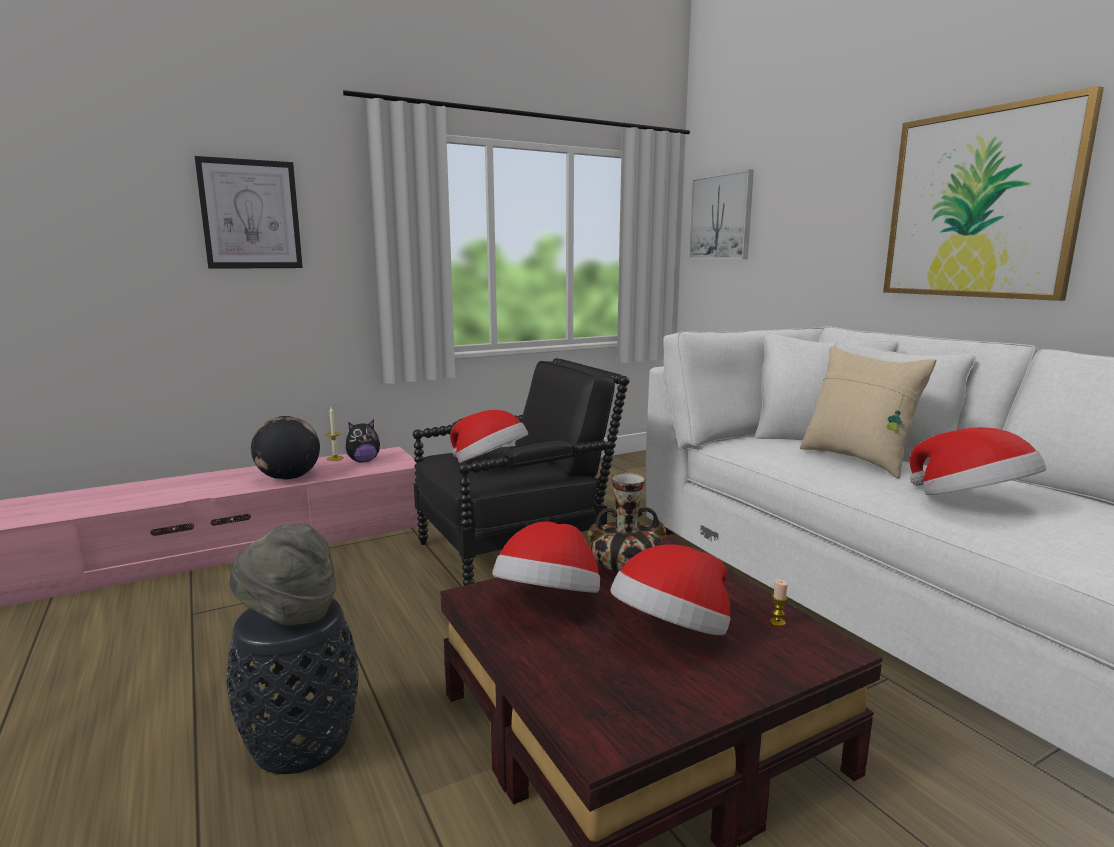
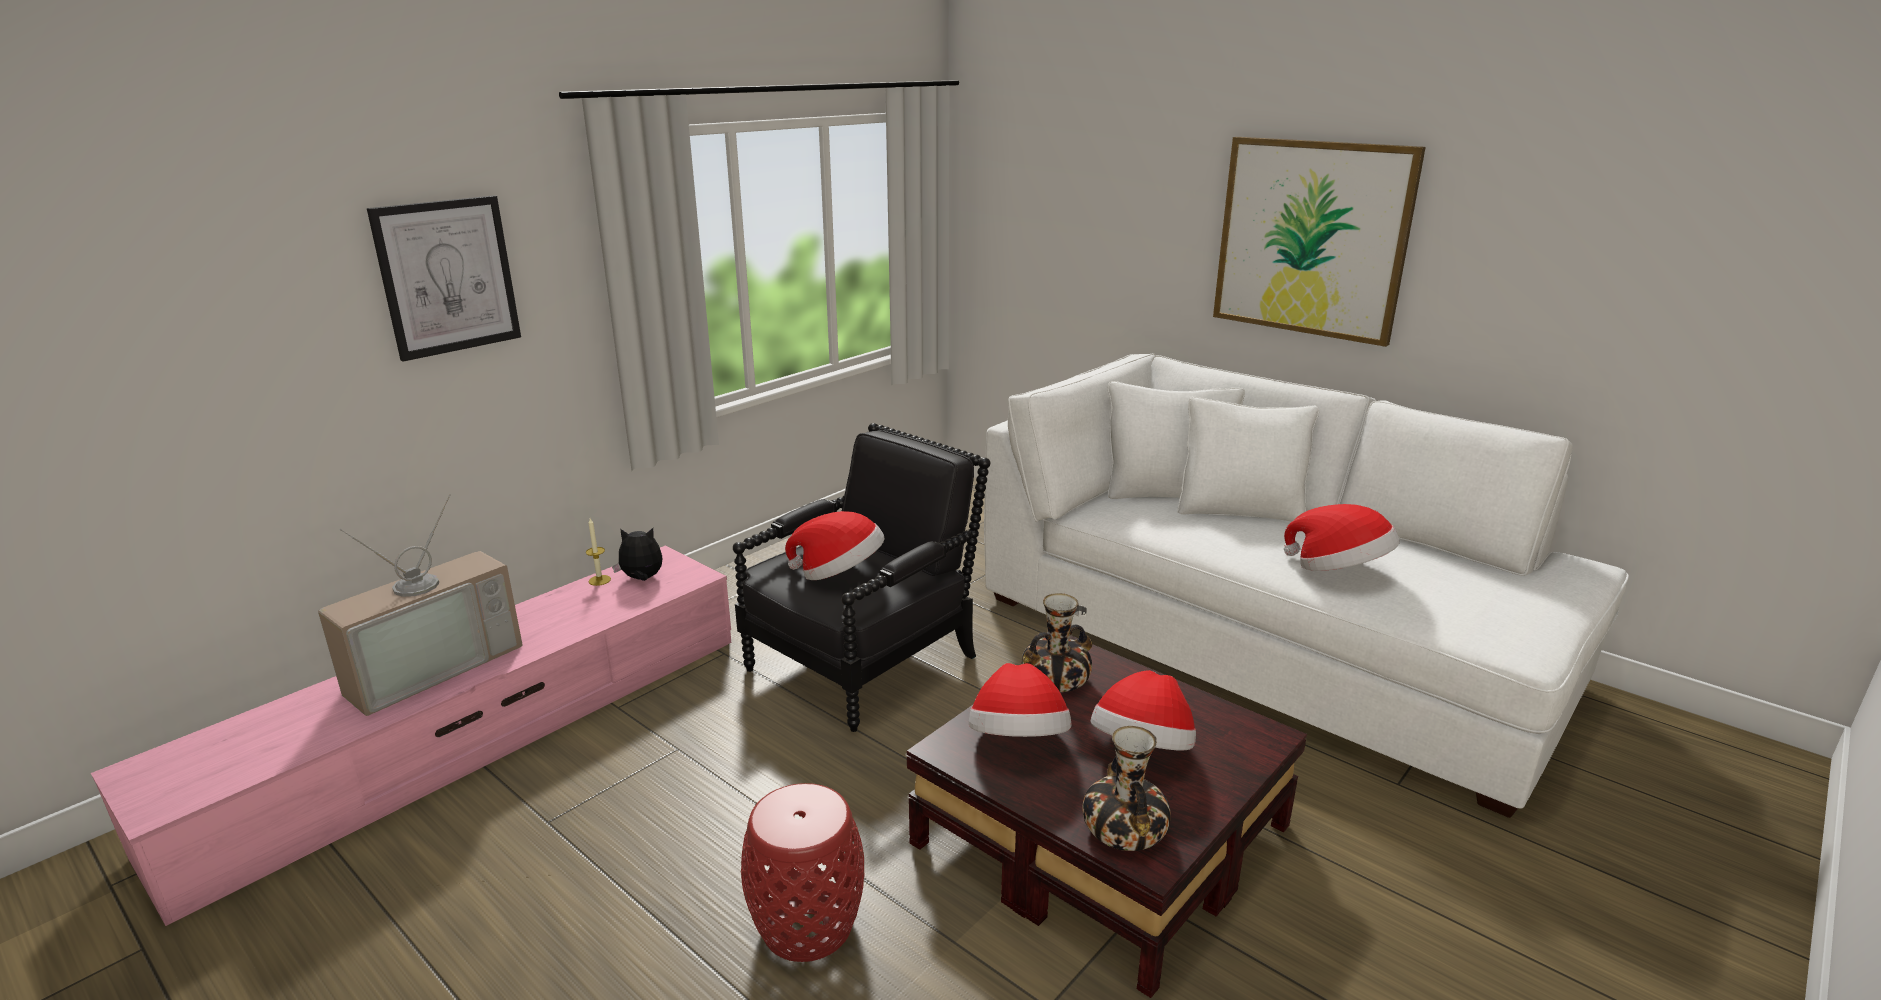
camera: 20 degrees left, 10 degrees up
(177, 487) = (431, 665): none -> television
(289, 478) = (571, 624): globe -> none
(289, 616) = (802, 815): grey hat -> none
(301, 741) = (807, 926): black stool -> red stool
(363, 461) = (642, 579): plush toy -> plush toy turned 135 degrees counterclockwise
(596, 701) = (1124, 829): none -> vase
(721, 217) = (1006, 197): picture -> none
(777, 622) = (1217, 718): candle -> none
(856, 460) = (1223, 525): beige pillow -> none

